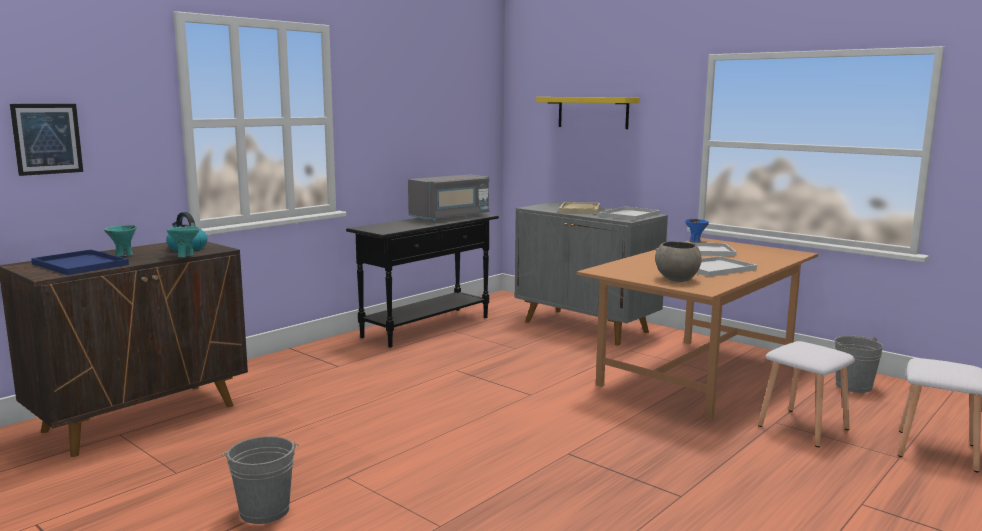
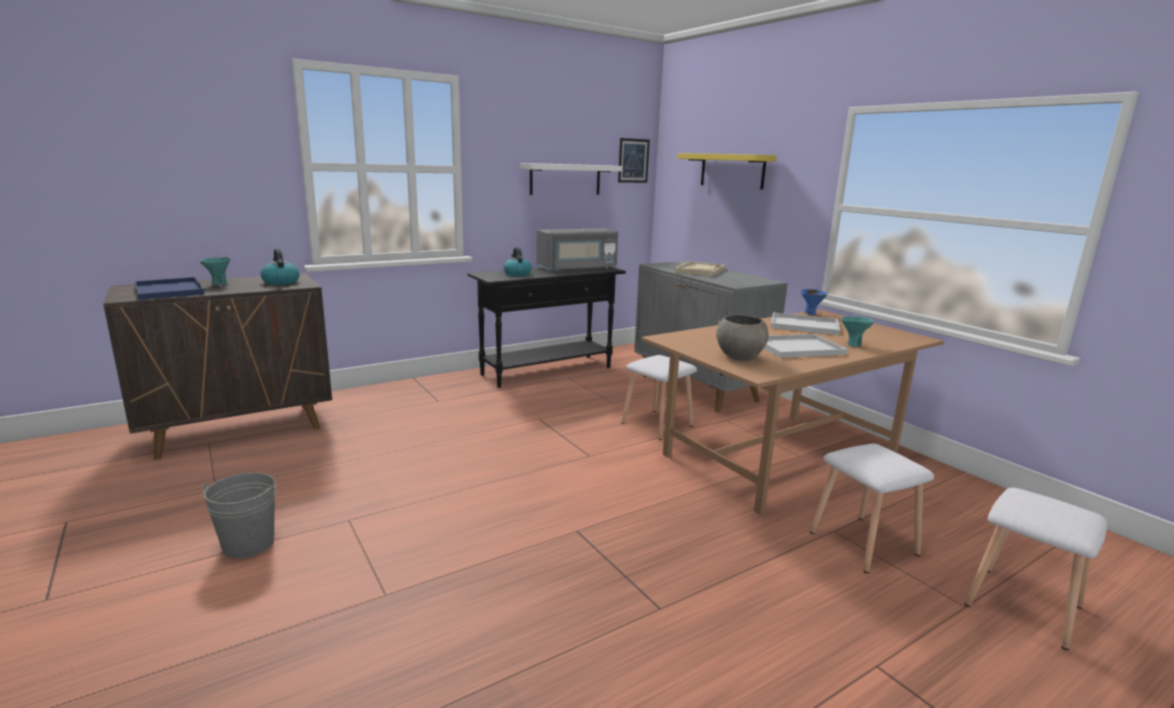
camera: 15 degrees right, 5 degrees up
(47, 139) = (166, 175): picture -> picture (633, 160)
(185, 255) = (265, 289): turquoise bowl -> turquoise bowl (853, 345)
(398, 225) = (517, 274): none -> kettle
(426, 126) = (565, 179): none -> white shelf
(571, 361) = (657, 424): none -> white stool
(629, 215) = (745, 279): white tray -> none
(853, 386) = (958, 498): grey bucket -> none

